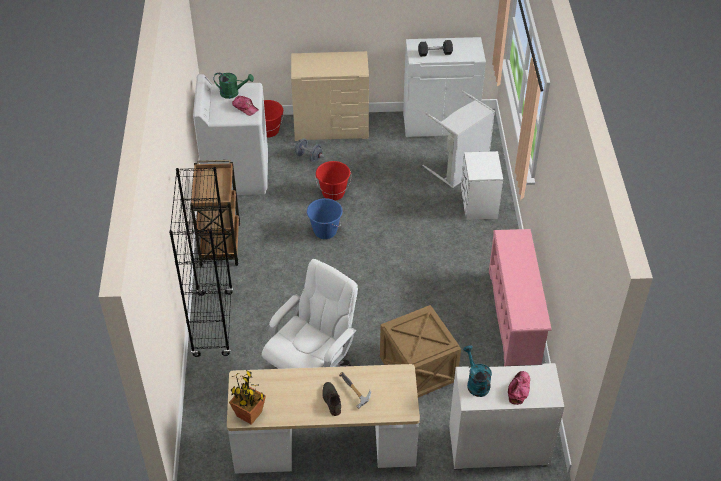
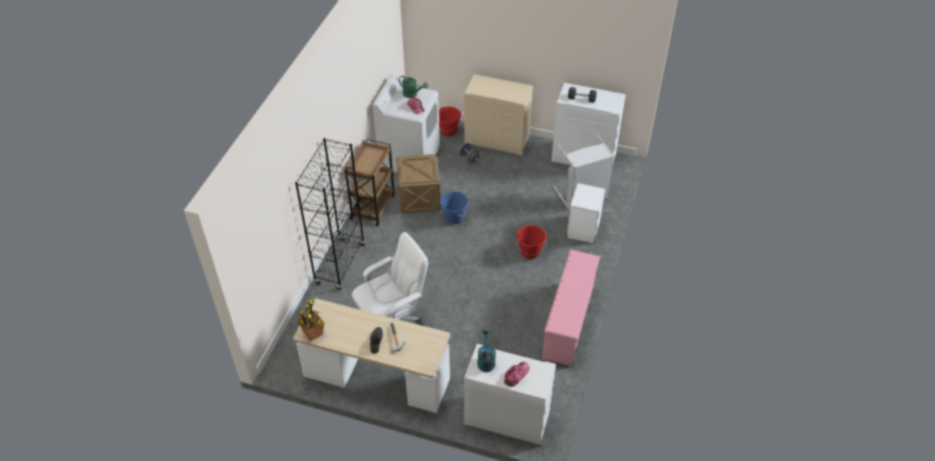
camera: 20 degrees right, 0 degrees up
(333, 193) = (474, 190): red bucket -> red bucket (530, 252)
(418, 370) = (474, 342): crate -> crate (419, 198)

